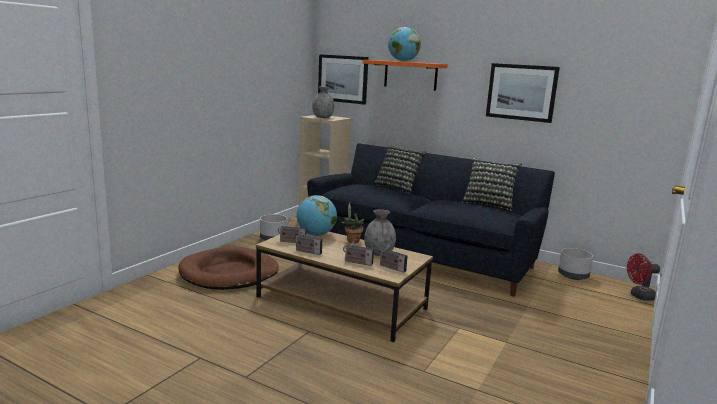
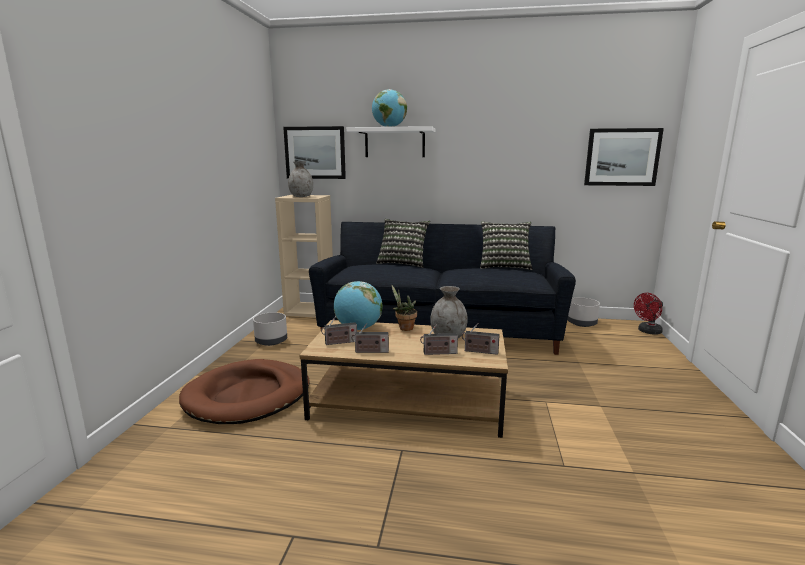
camera: 20 degrees left, 0 degrees up
(410, 75) = (394, 143): orange shelf -> white shelf
(521, 92) = (515, 152): picture -> picture (622, 157)

